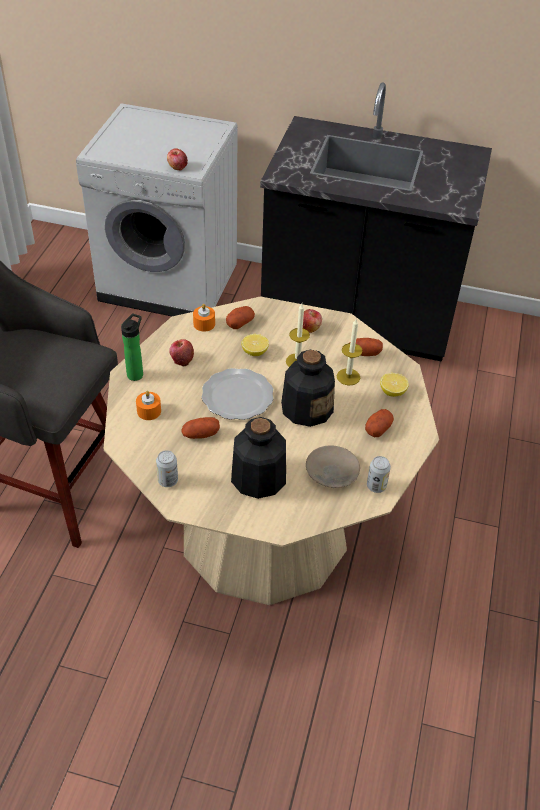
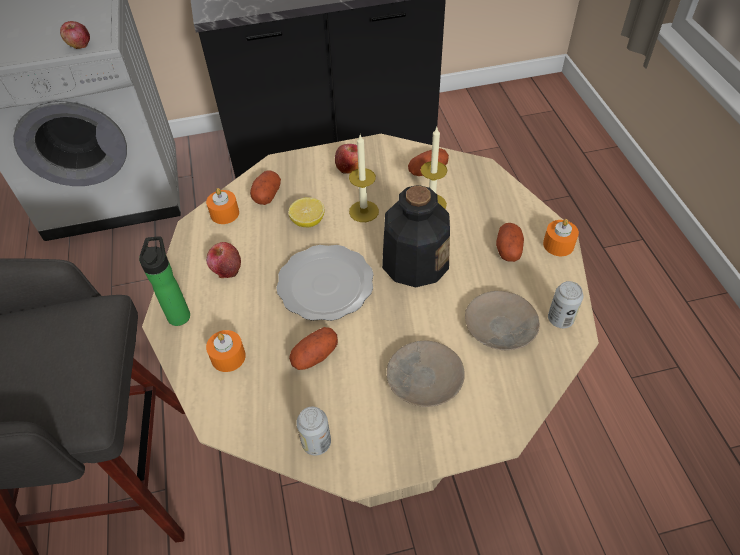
camera: 25 degrees left, 5 degrees up
(258, 477) = (423, 378): bottle -> beige plate
(392, 392) = (490, 200): lemon -> none
(417, 441) = (558, 244): none -> orange candle

